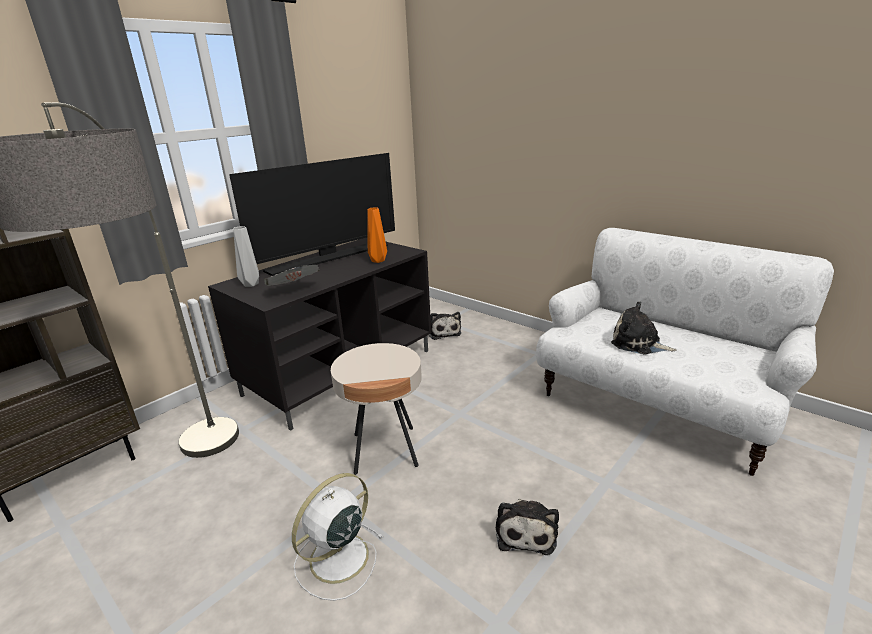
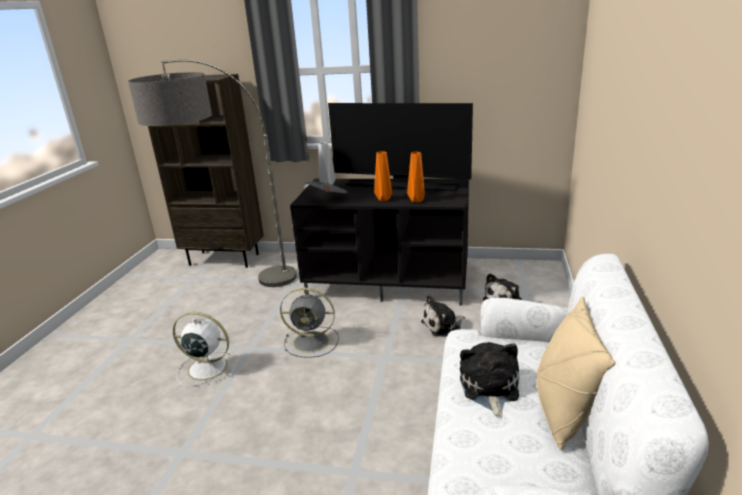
camera: 60 degrees right, 0 degrees up
(348, 270) = (383, 199): none -> orange vase
(385, 450) = (312, 342): beige side table -> grey fan
(525, 531) = (267, 440): plush toy -> plush toy (443, 325)
(676, 330) = (562, 411): none -> beige pillow

